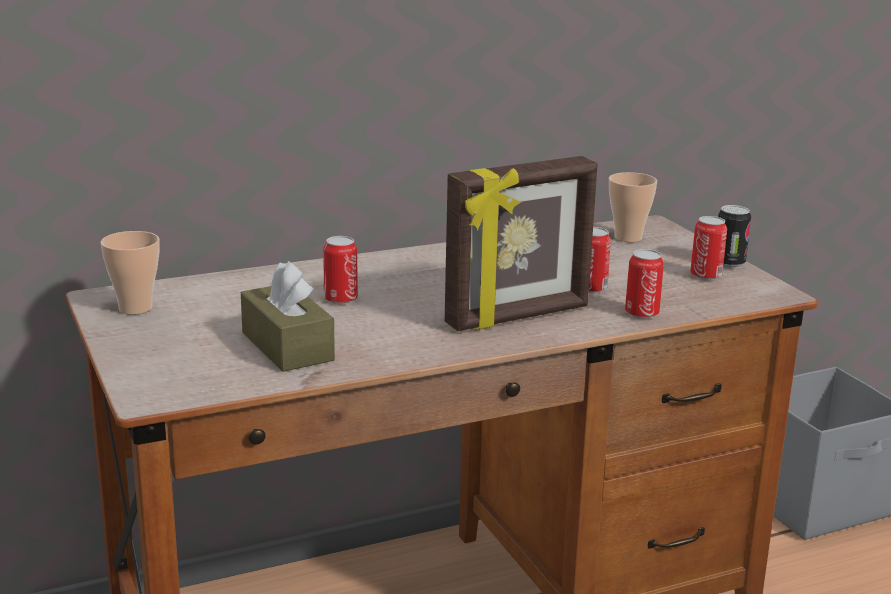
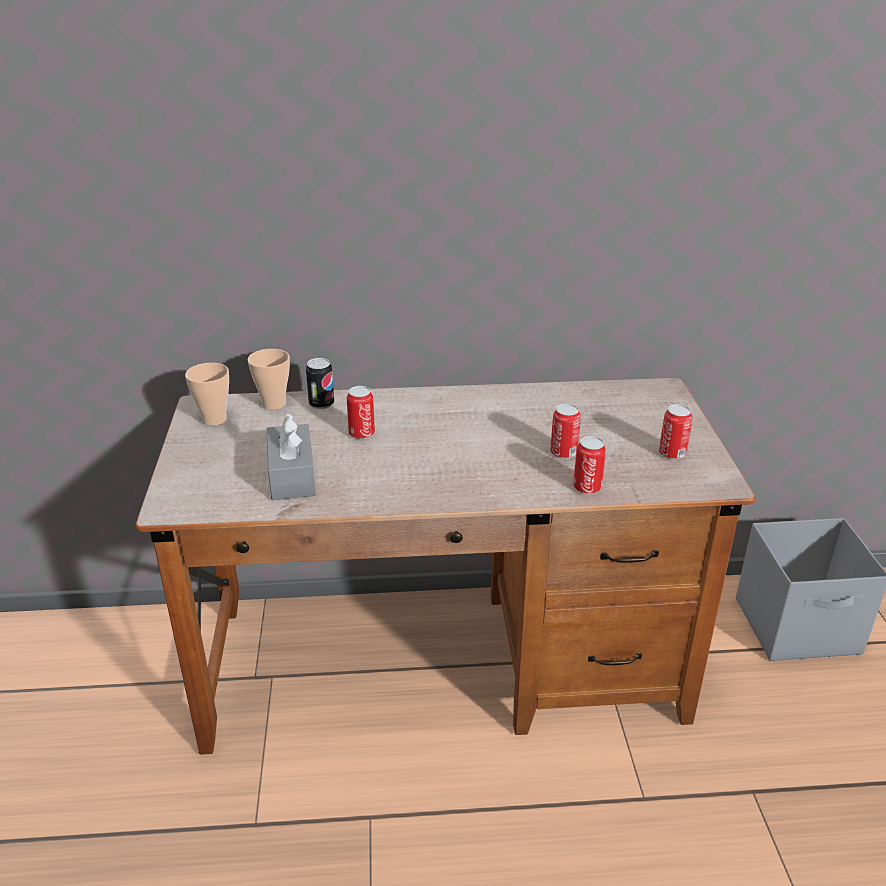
camera: 20 degrees right, 10 degrees up
(287, 346) = (292, 475): brown tissue box -> grey tissue box
(518, 317) = (484, 474): picture frame -> none
(628, 237) = (633, 400): cup -> cup (273, 404)
(729, 263) = (702, 443): can -> can (321, 404)

